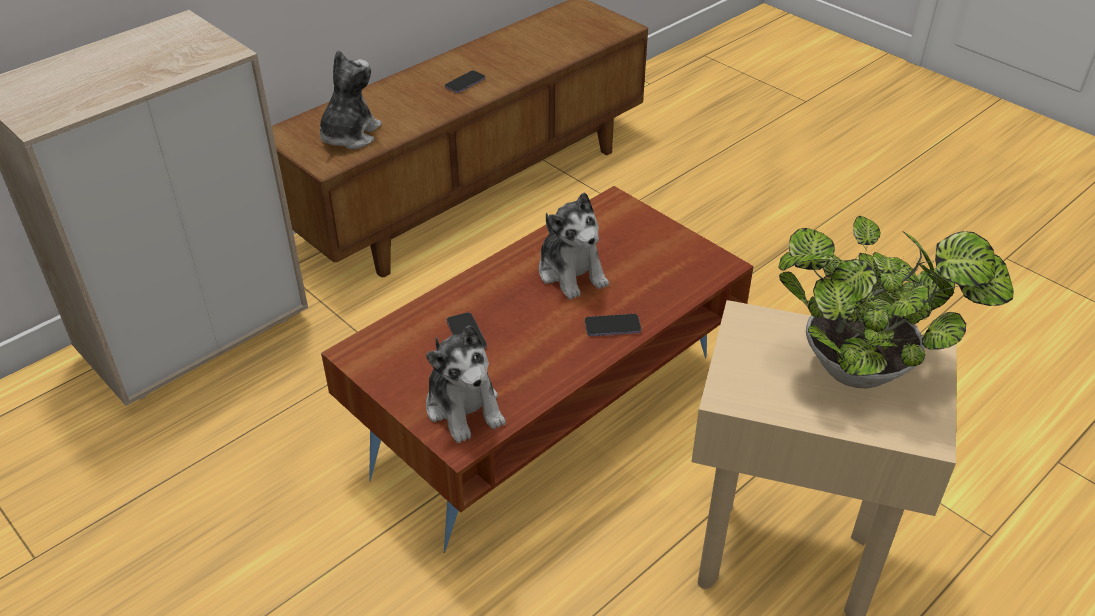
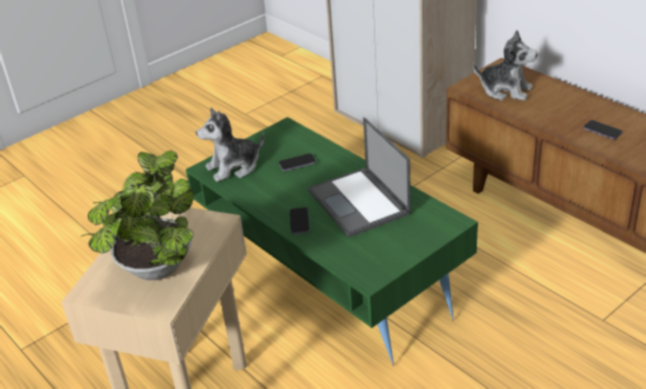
camera: 95 degrees right, 5 degrees down
(546, 414) = (331, 276): brown coffee table -> green coffee table
(571, 273) = (359, 203): plush toy -> laptop

